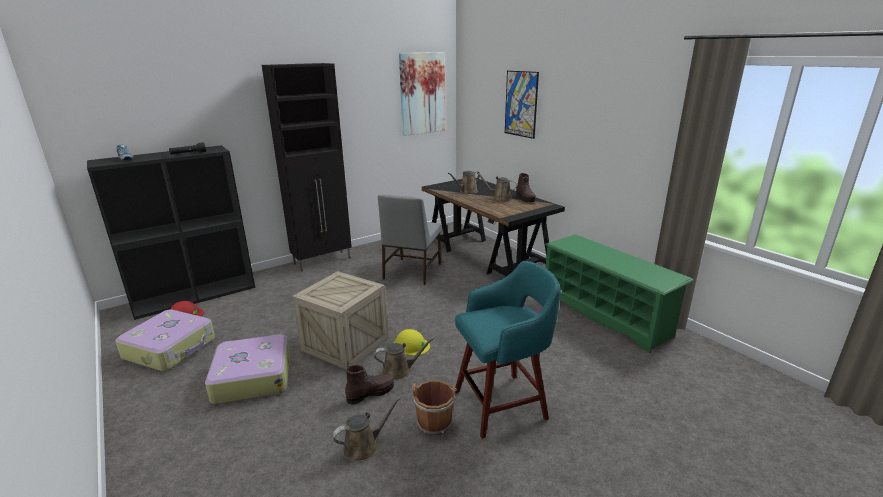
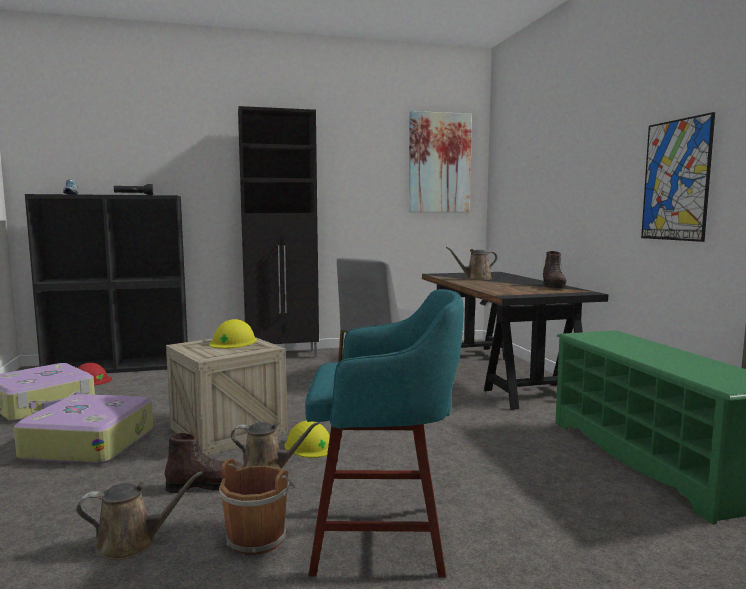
camera: 20 degrees right, 15 degrees down
(339, 283) = (233, 342): none -> yellow hard hat
(500, 199) = (515, 285): brown watering can -> none
(521, 104) = (555, 158): picture -> picture (676, 180)

